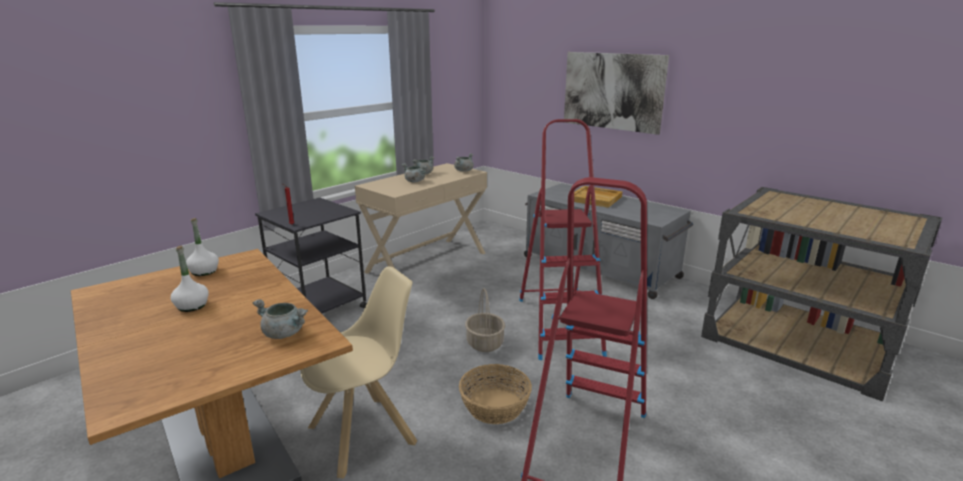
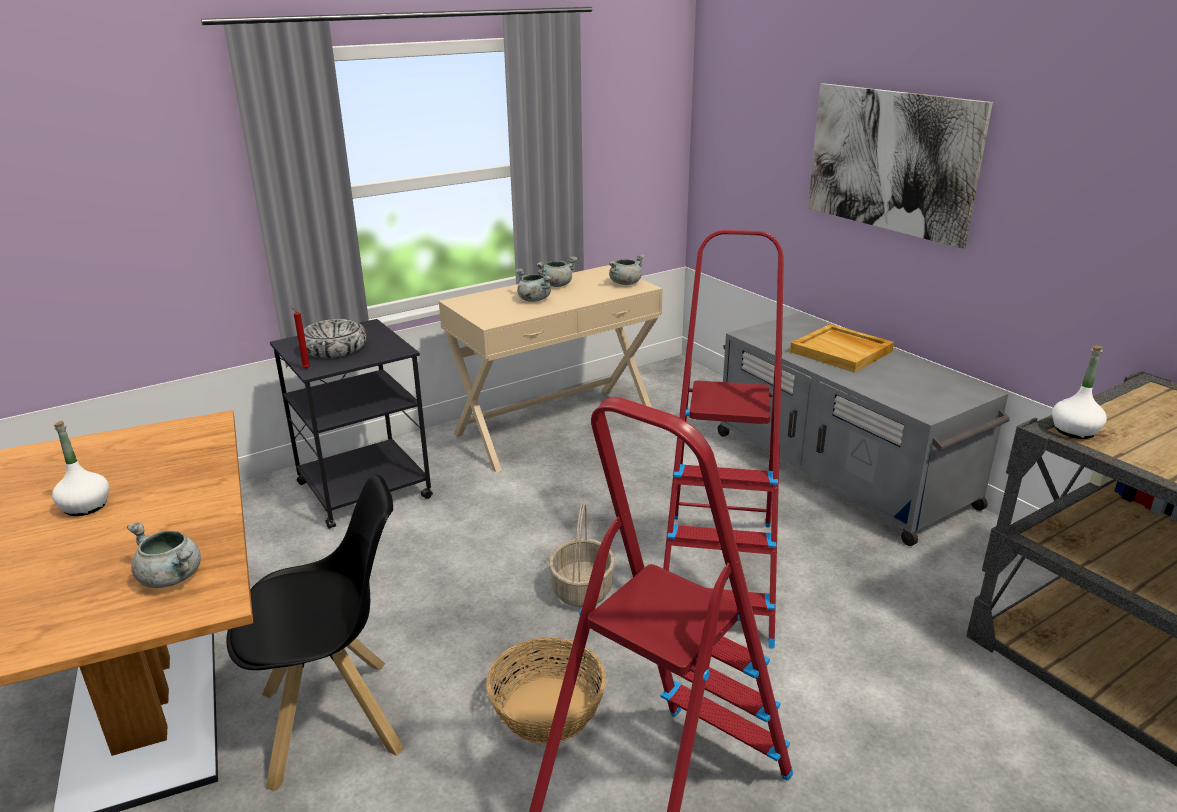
camera: 15 degrees right, 5 degrees up
(204, 271) = (137, 445): white bottle -> white bottle (1074, 431)
(302, 213) = (334, 348): none -> bowl
(365, 433) = (336, 720): beige chair -> black chair

